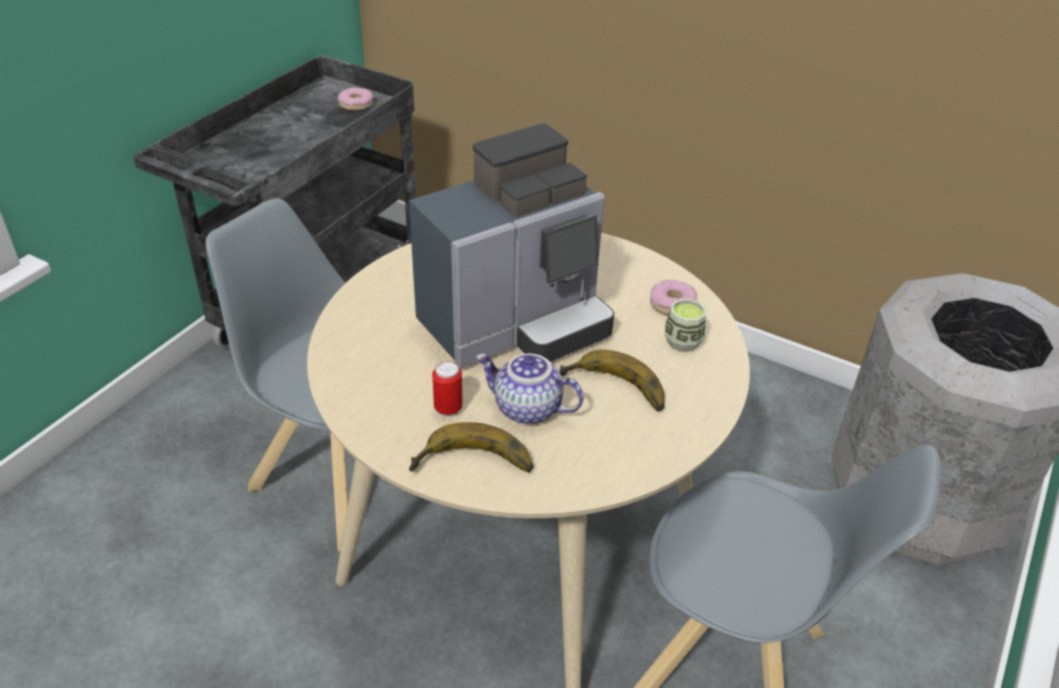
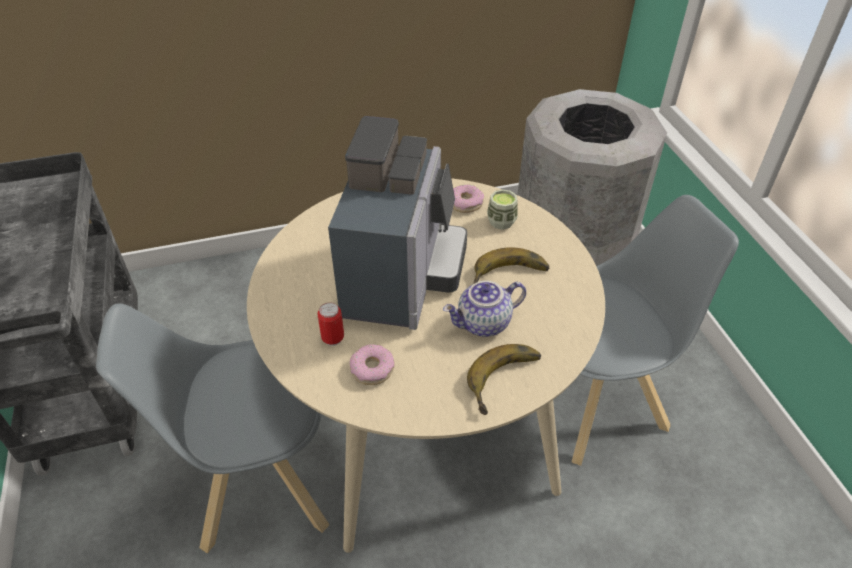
camera: 45 degrees left, 5 degrees up
(356, 104) = (37, 196): donut -> donut (372, 369)
(448, 409) = (443, 360): can -> can (333, 338)

